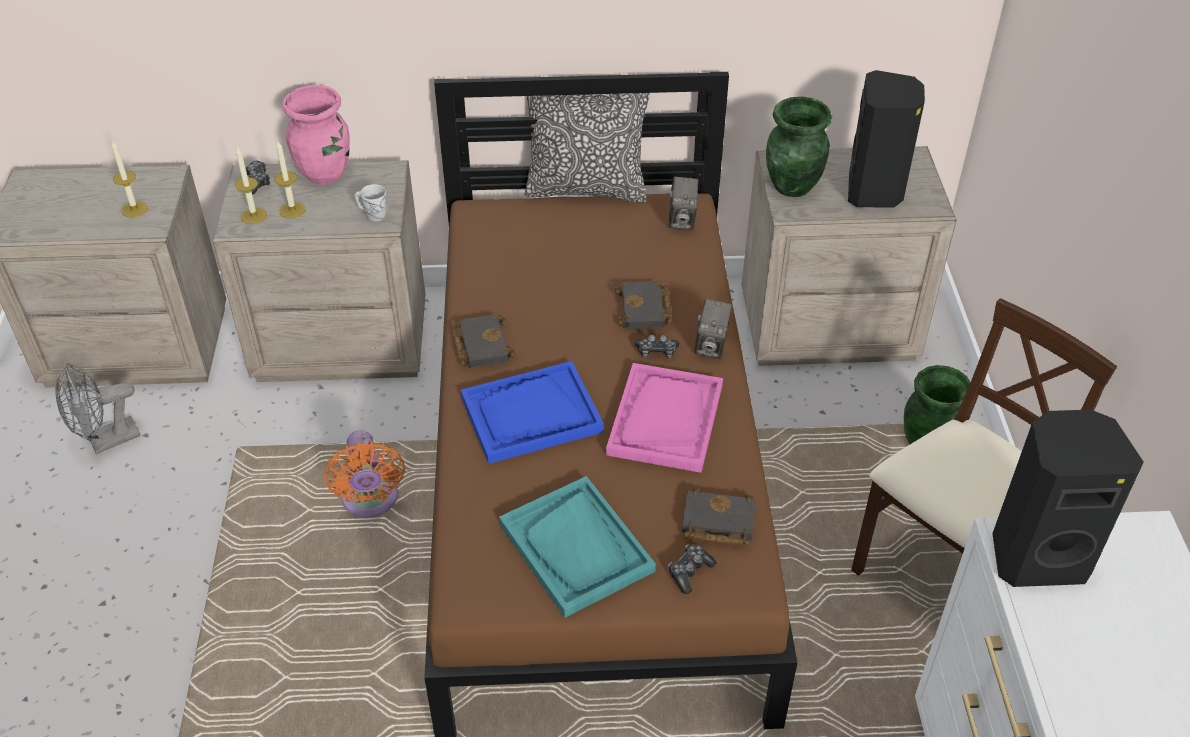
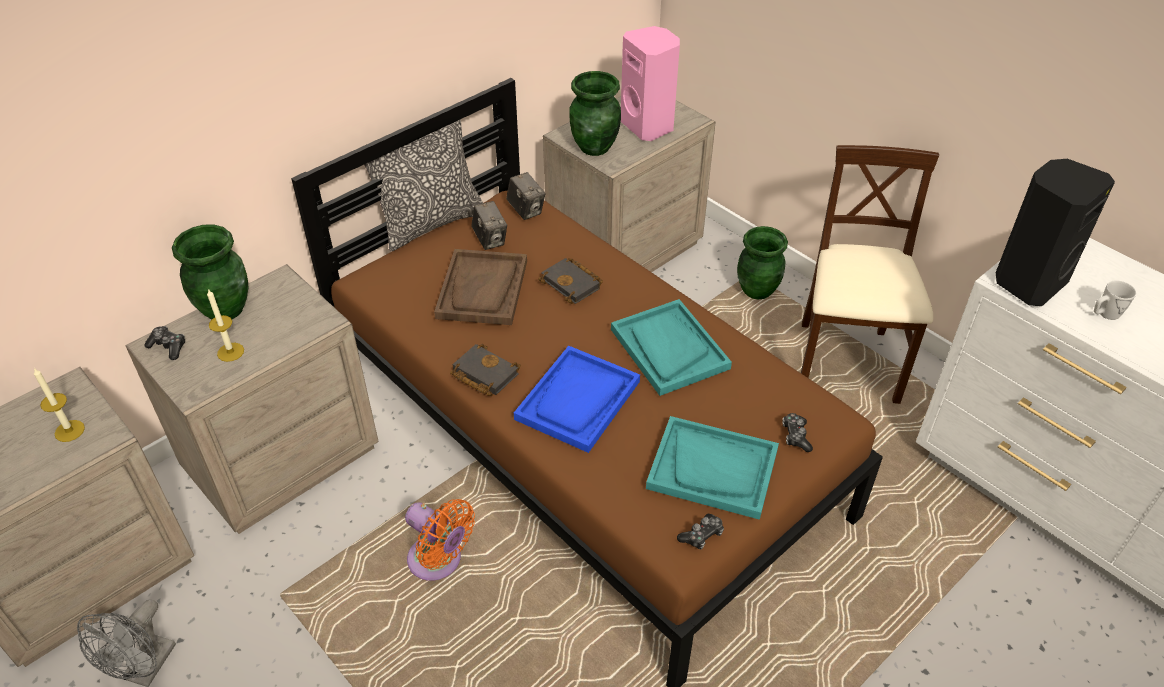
camera: 40 degrees left, 0 degrees up
(254, 216) = (199, 375): candle -> none
(325, 174) = (225, 309): pink vase -> green vase
(372, 215) = (308, 319): white mug -> white mug (1105, 314)
(561, 271) = (482, 289): none -> brown tray
(656, 352) = (611, 308): game controller -> game controller (702, 535)
(665, 419) = (669, 349): pink tray -> turquoise tray
(711, 345) = (640, 283): camera -> camera (490, 240)
(716, 523) = (775, 395): black book -> none
(875, 192) = (649, 126): black speaker -> pink speaker

